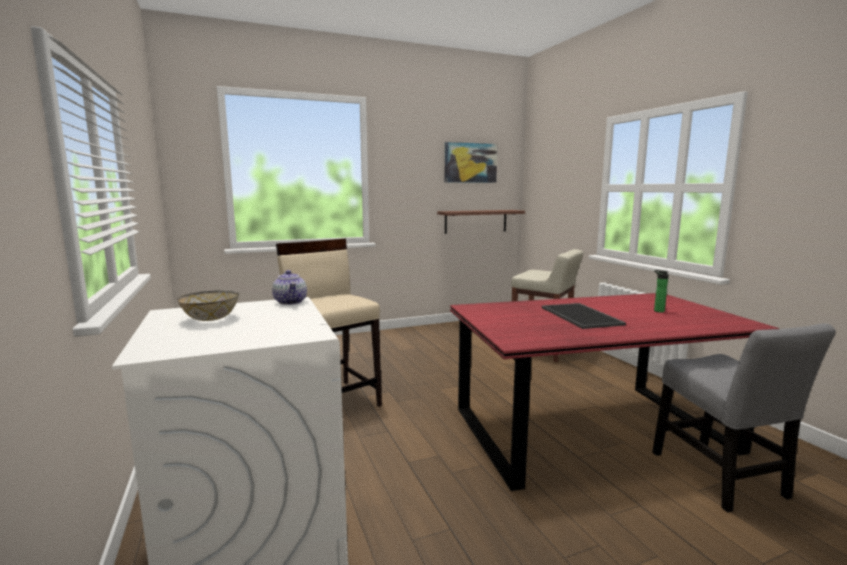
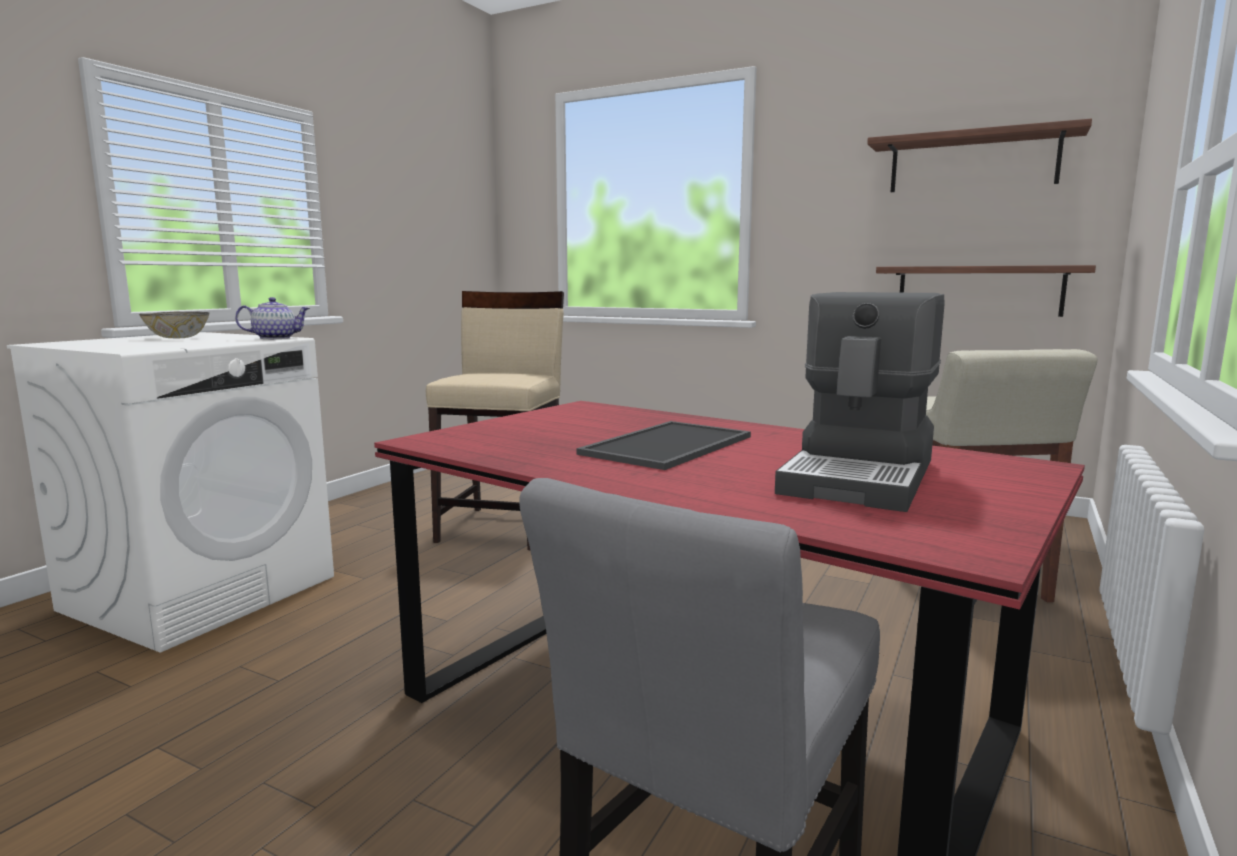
camera: 50 degrees right, 0 degrees up
(291, 302) = (276, 338): teapot -> teapot turned 135 degrees counterclockwise
(470, 163) = (973, 163): picture -> shelf
(657, 310) = (862, 476): bottle -> coffee machine

